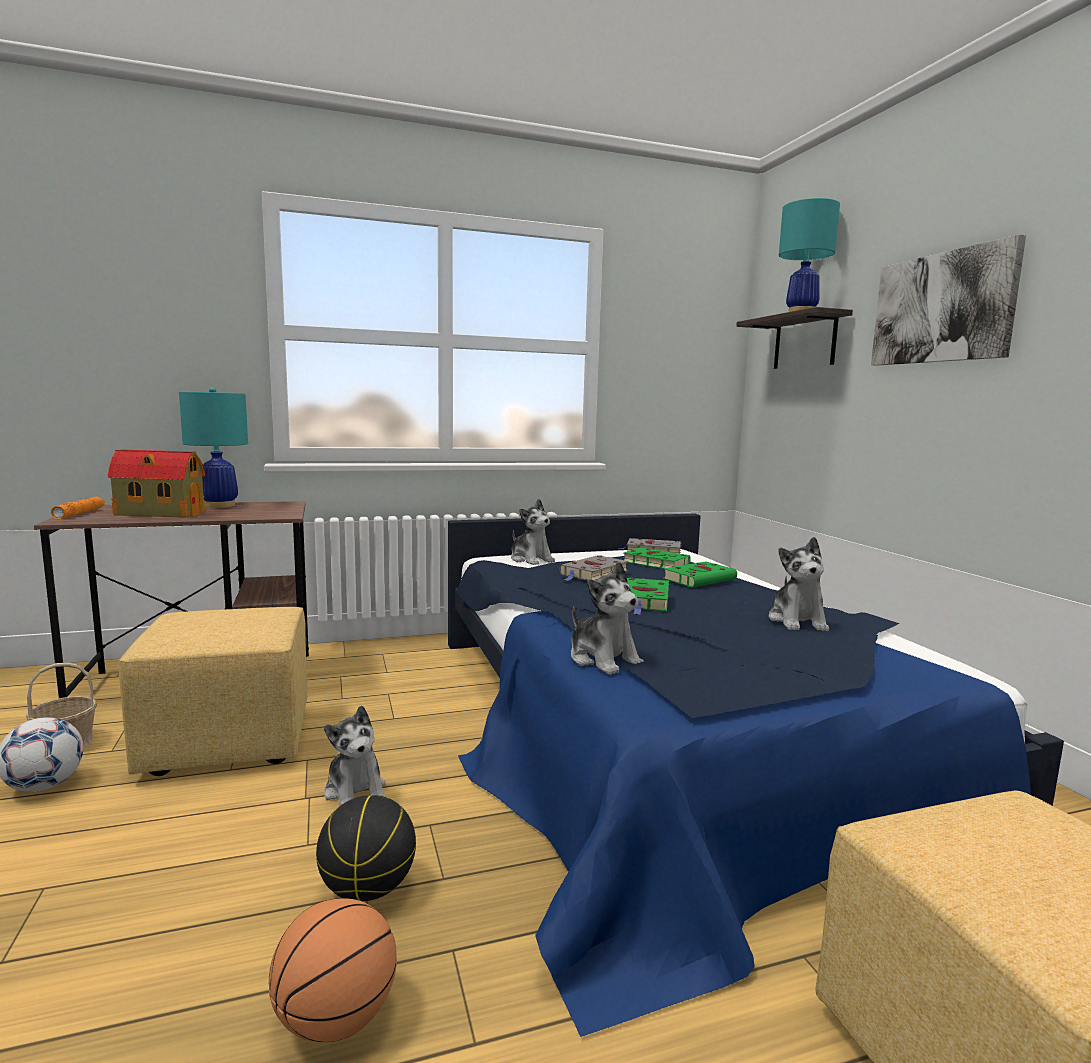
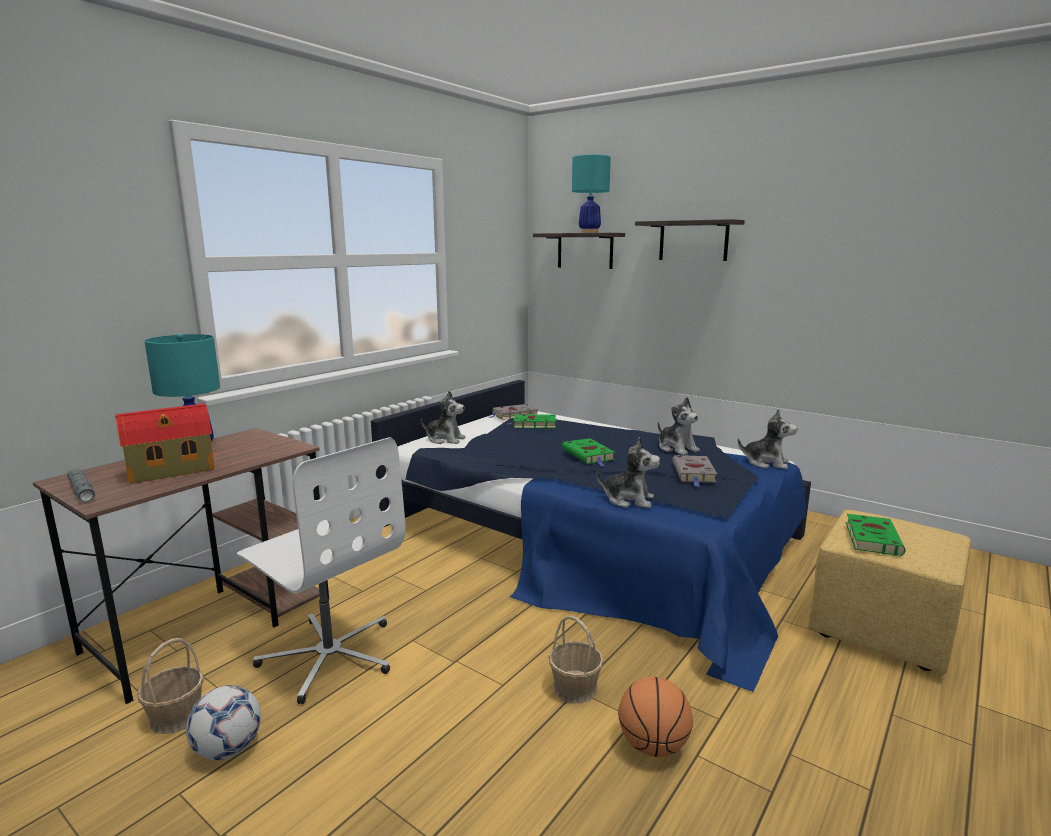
camera: 35 degrees left, 5 degrees up
(79, 513) = (82, 491): orange flashlight -> grey flashlight
(227, 743) = (330, 655): yellow ottoman -> white office chair
(356, 791) = (480, 644): plush toy -> plush toy (766, 463)
(368, 889) = (575, 687): basketball -> basket
(593, 573) = (519, 442): grey book -> grey book (694, 473)
(700, 579) = (584, 431): green book -> green book (872, 538)
(942, 308) = (693, 240): picture -> shelf

